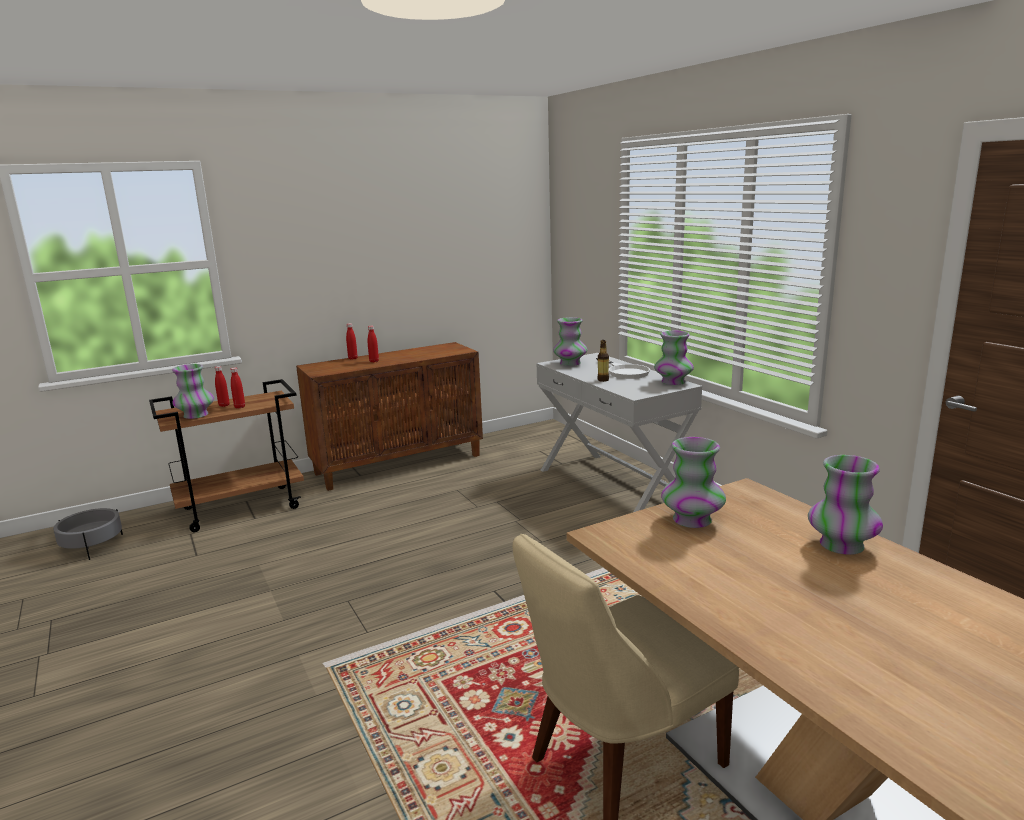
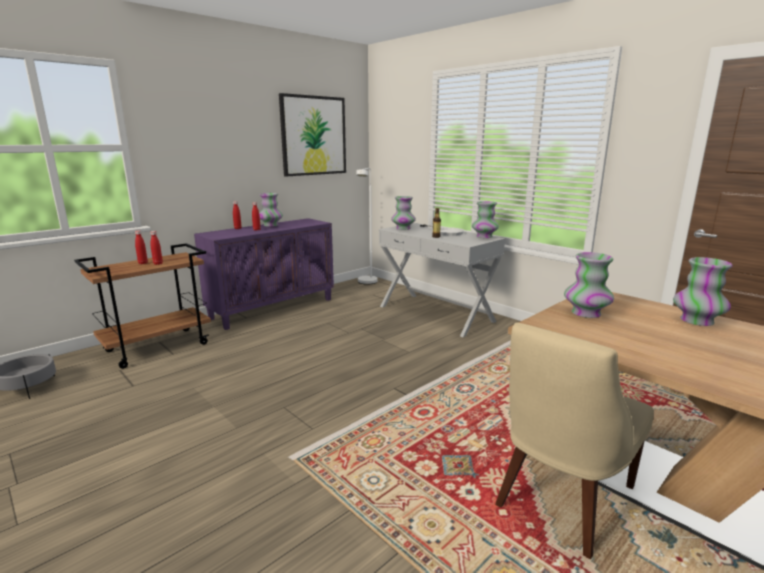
camera: 15 degrees left, 0 degrees up
(196, 415) = (122, 270): vase -> vase (271, 225)
(399, 464) = (273, 308): brown cabinet -> purple cabinet
(464, 230) = (313, 136): none -> picture
(541, 432) = (366, 283): none -> white floor lamp

